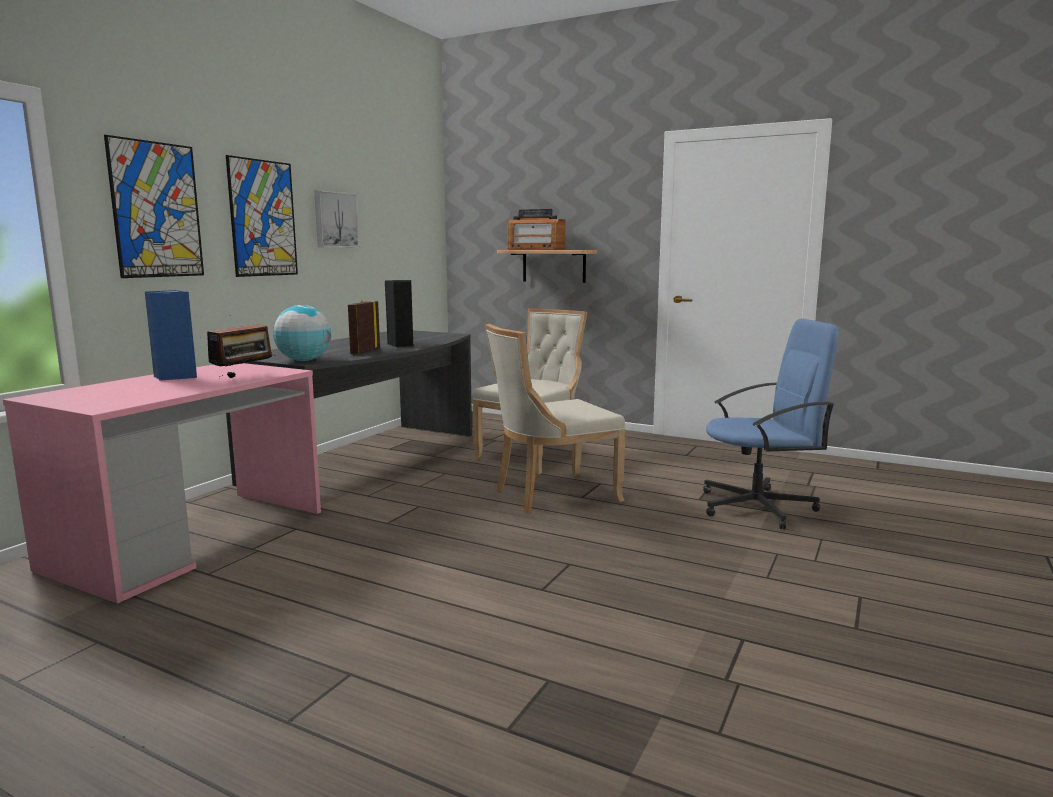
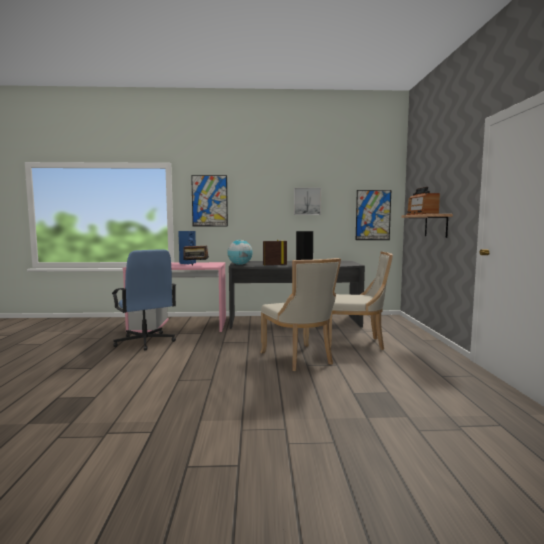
camera: 60 degrees right, 5 degrees down
(263, 218) = (261, 202): picture -> picture (373, 215)
(551, 495) = (299, 359): beige chair -> beige chair turned 150 degrees counterclockwise
(758, 507) = (368, 413): blue office chair -> blue office chair (145, 342)

